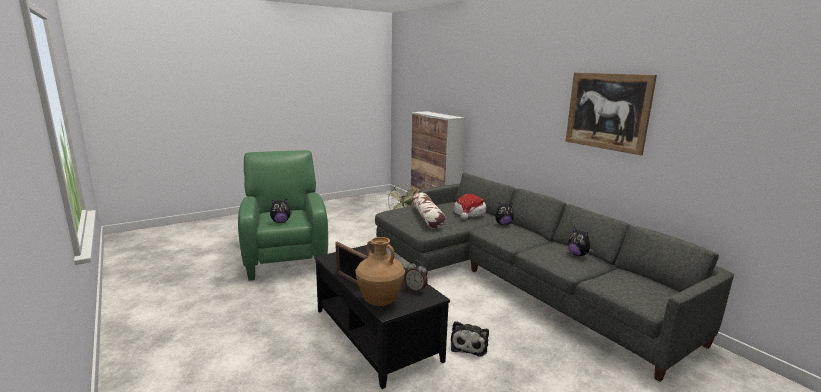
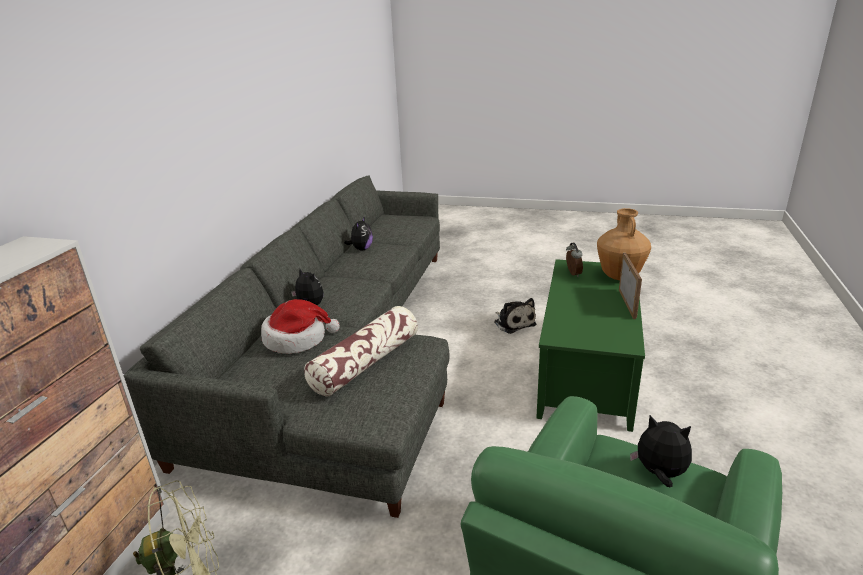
camera: 130 degrees left, 10 degrees up
(377, 334) = (585, 369): black coffee table -> green coffee table
(469, 345) = (513, 323): plush toy -> plush toy turned 90 degrees clockwise
(607, 111) = (260, 90): picture -> none

